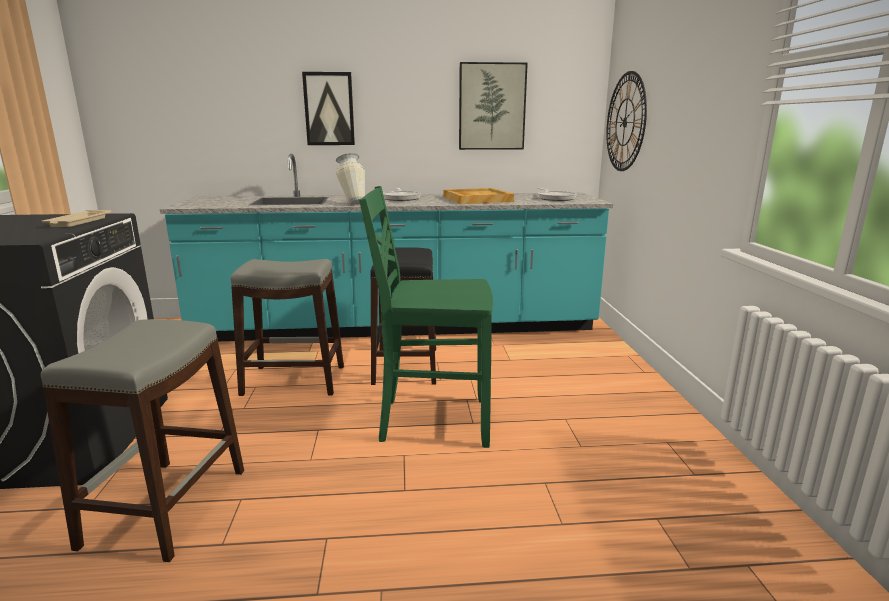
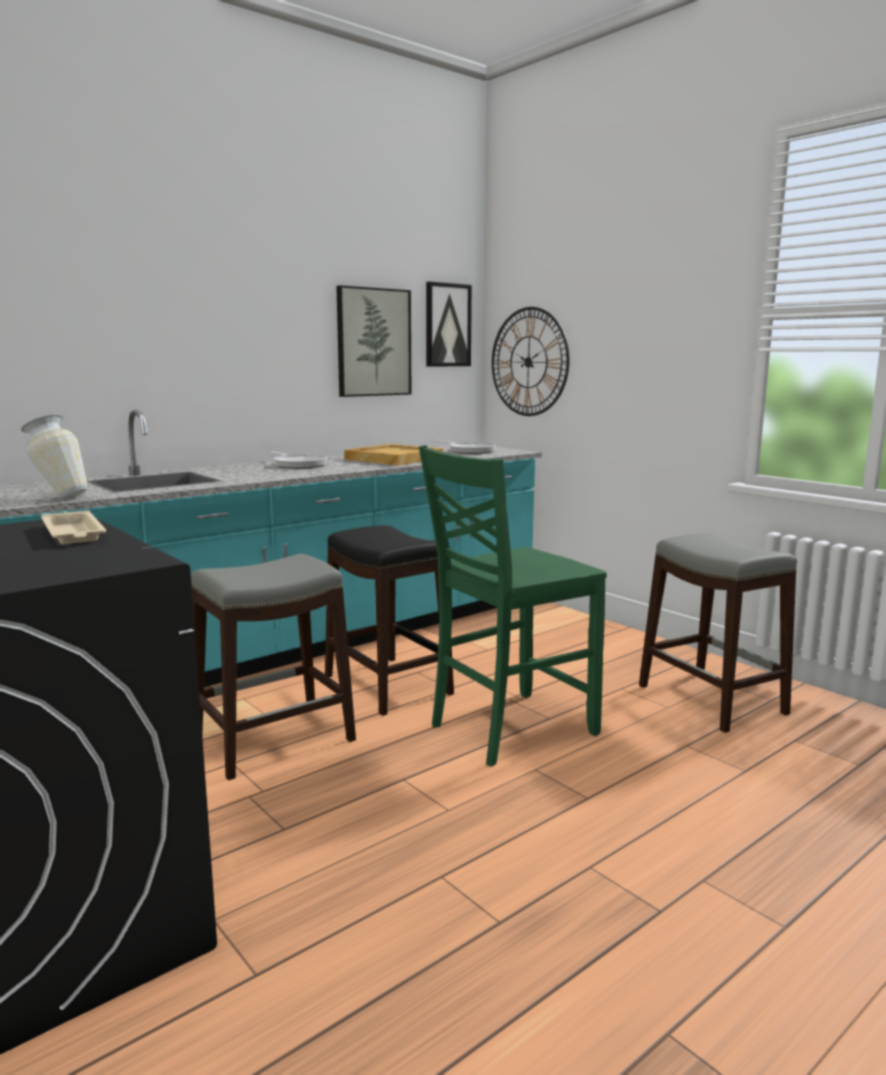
camera: 35 degrees left, 5 degrees down
(165, 507) = (366, 924): grey stool -> grey stool (711, 700)
(329, 109) = (171, 343): picture -> picture (447, 325)
(353, 203) = (261, 476): vase -> vase (60, 497)

